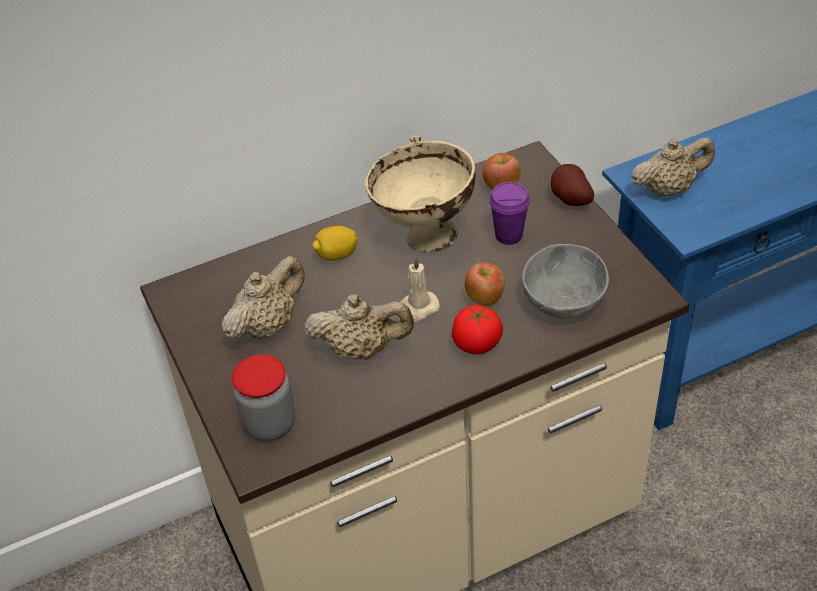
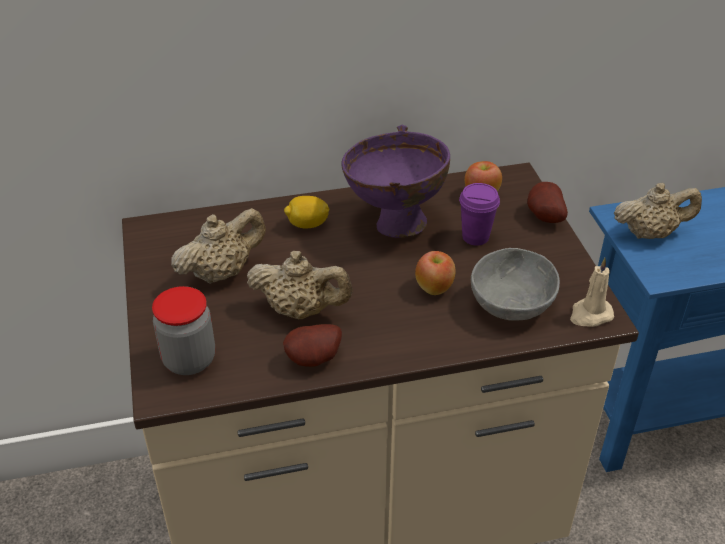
camera: 10 degrees right, 5 degrees down
(393, 398) = (315, 360): none -> potato
(417, 309) = (366, 285): beige candle -> beige candle (590, 315)
(424, 238) = (394, 225): beige bowl -> purple bowl
(477, 343) = (413, 327): tomato -> none

